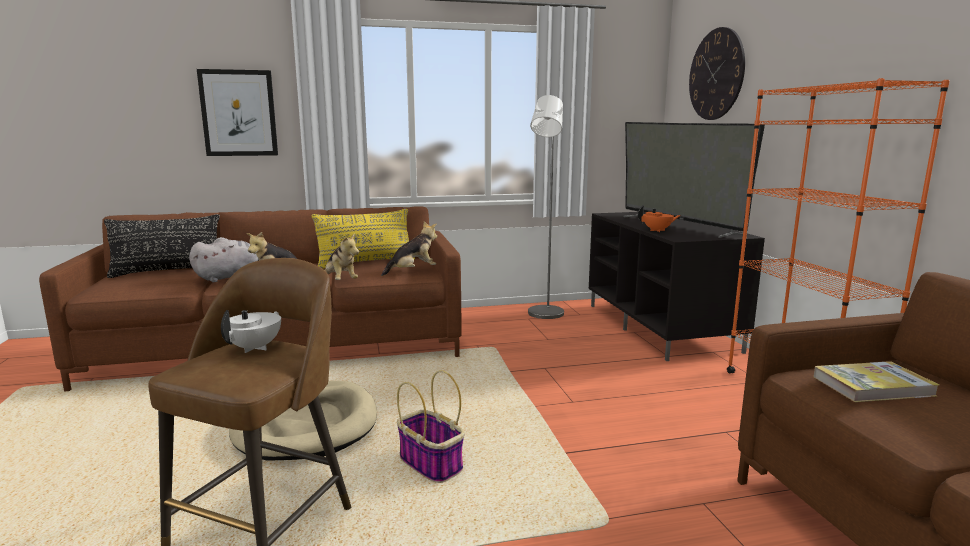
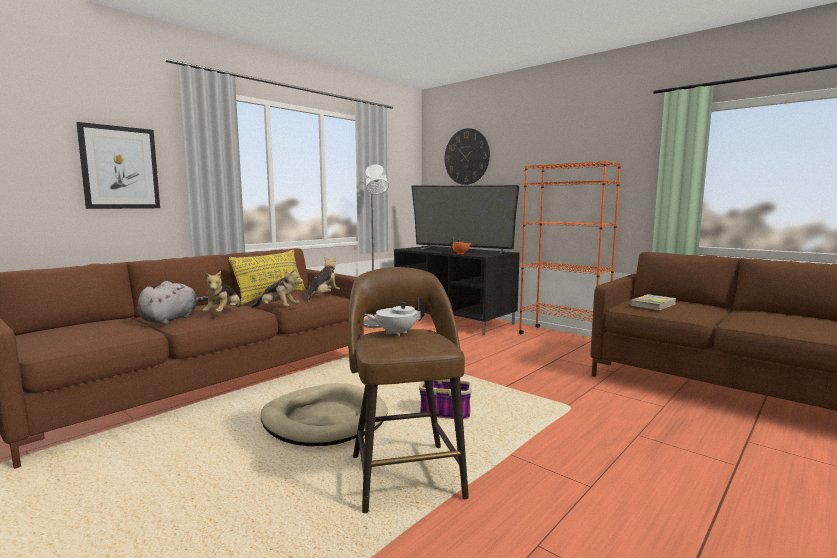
camera: 35 degrees left, 5 degrees down
(169, 272) = (88, 325): black pillow -> none
(255, 348) = (396, 333): white teapot -> white teapot turned 90 degrees counterclockwise

